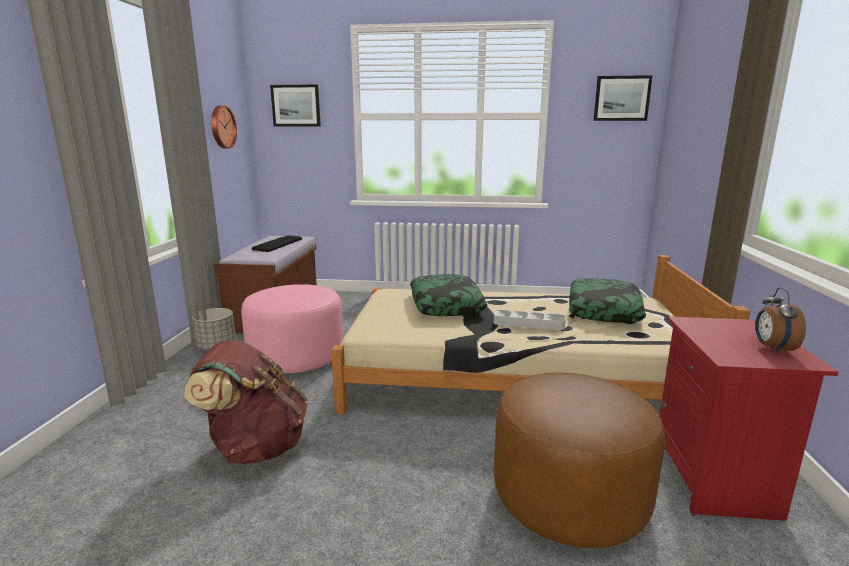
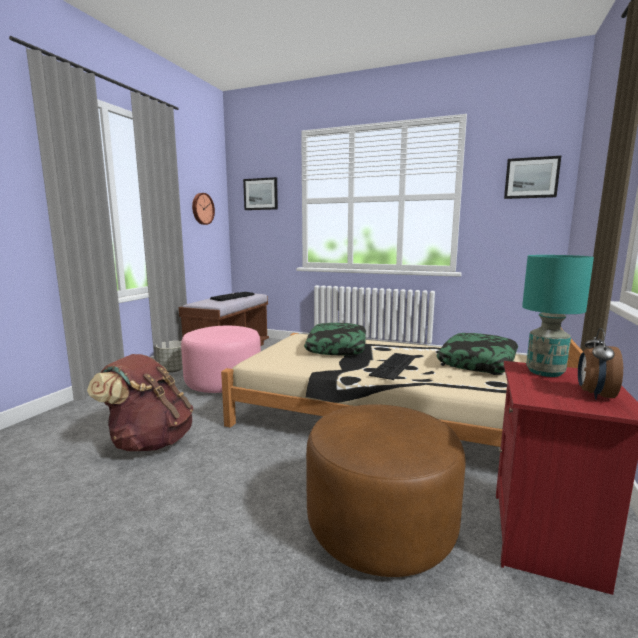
camera: 15 degrees right, 5 degrees down
(528, 323) = (395, 366): grey tray -> keyboard
(714, 326) = (545, 372): none -> turquoise table lamp

